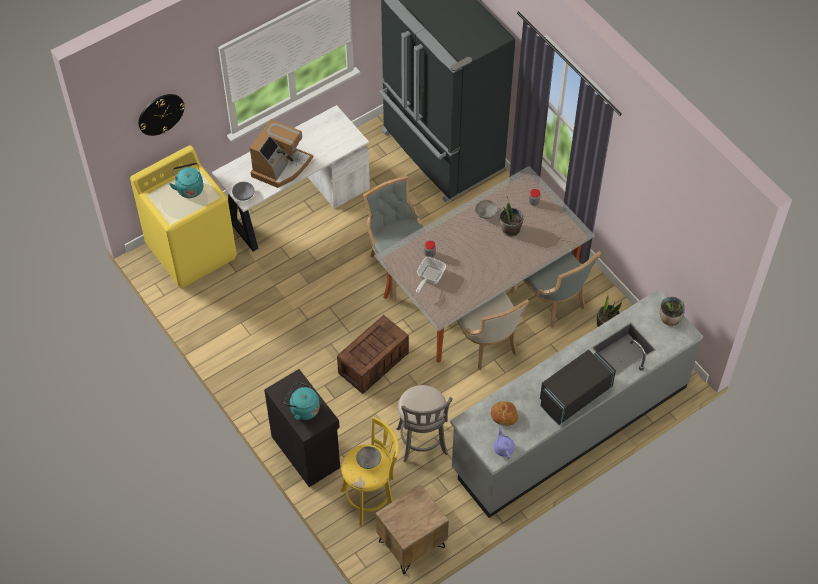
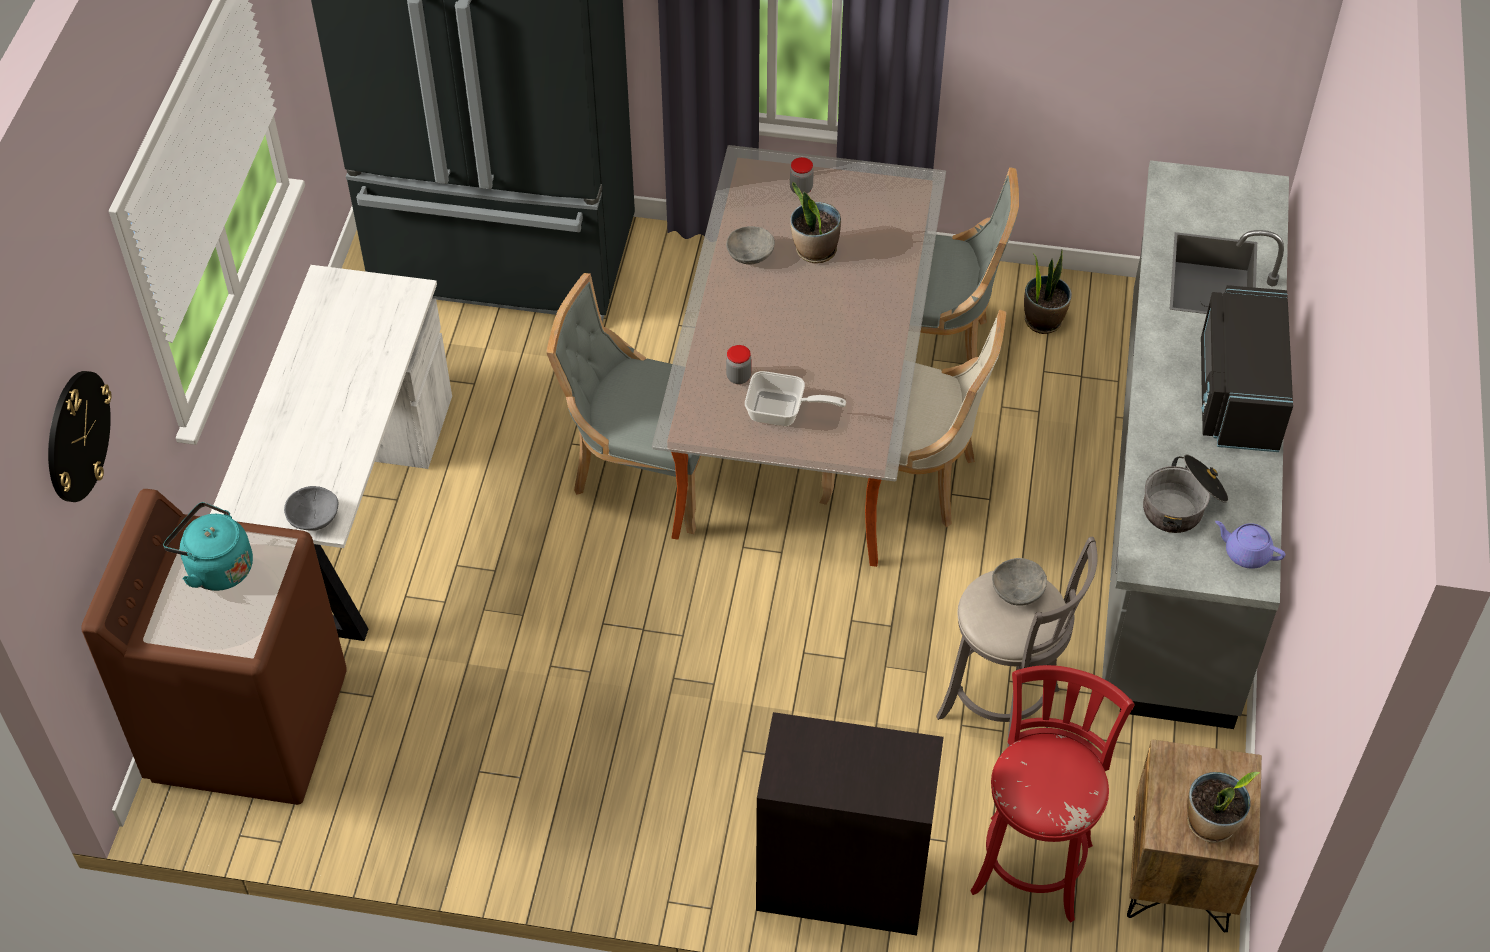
camera: 45 degrees left, 5 degrees down
(192, 251) = (249, 726): yellow washing machine -> brown washing machine
(281, 166) = (328, 425): coffee machine -> none
(303, 409) = (863, 771): turquoise kettle -> none
(369, 461) = (1049, 768): grey bowl -> grey bowl (1018, 591)
(371, 498) = (1033, 862): yellow stool -> red stool
(374, 362) = (778, 648): crate -> none
(429, 278) = (783, 412): frying pan -> frying pan turned 60 degrees counterclockwise
(504, 415) = (1183, 505): bread -> cooking pot
(670, 319) = (1218, 187): potted plant -> potted plant (1211, 824)

